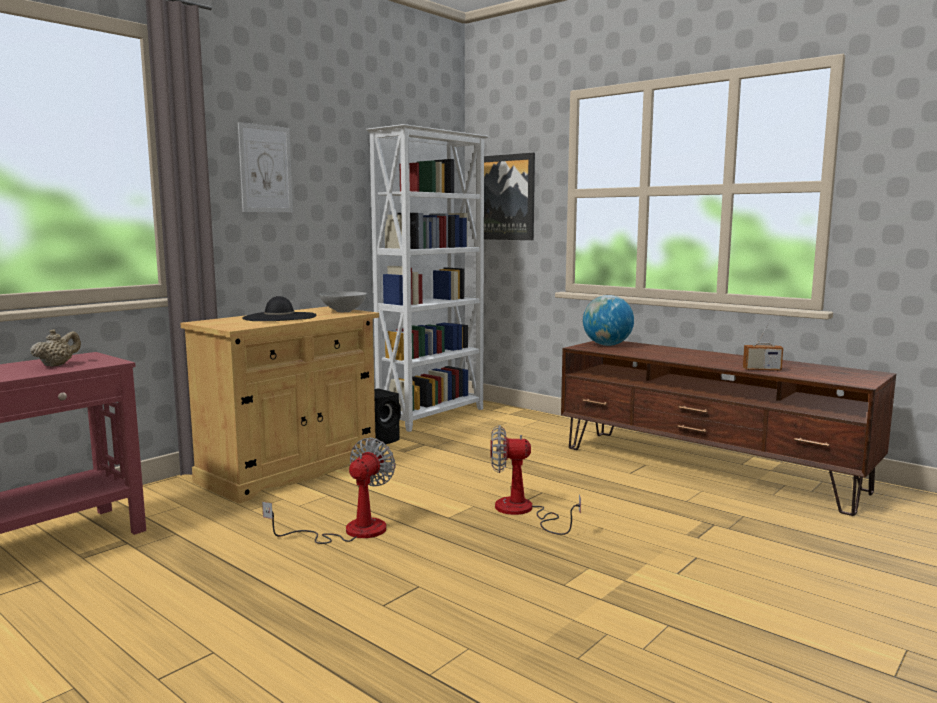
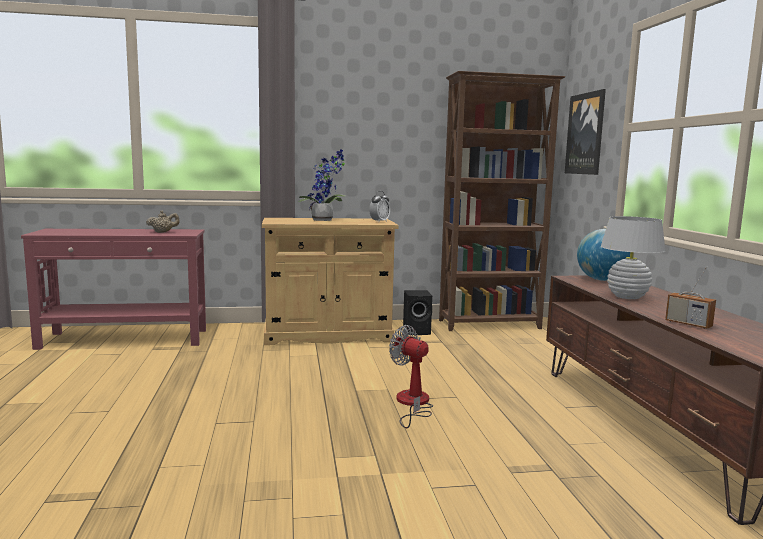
camera: 40 degrees right, 0 degrees up
(265, 169) = (351, 112): picture -> none
(279, 317) = (325, 220): black hat -> potted plant
(343, 311) = (379, 221): grey bowl -> alarm clock
(350, 531) = (284, 378): fan -> none
(433, 416) = (490, 325): white bookcase -> brown bookcase
(667, 356) = (627, 297): none -> white table lamp

